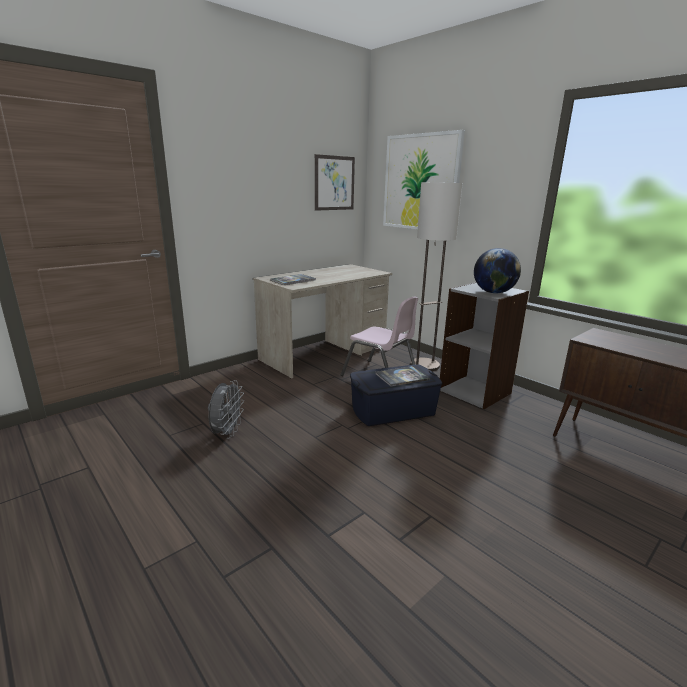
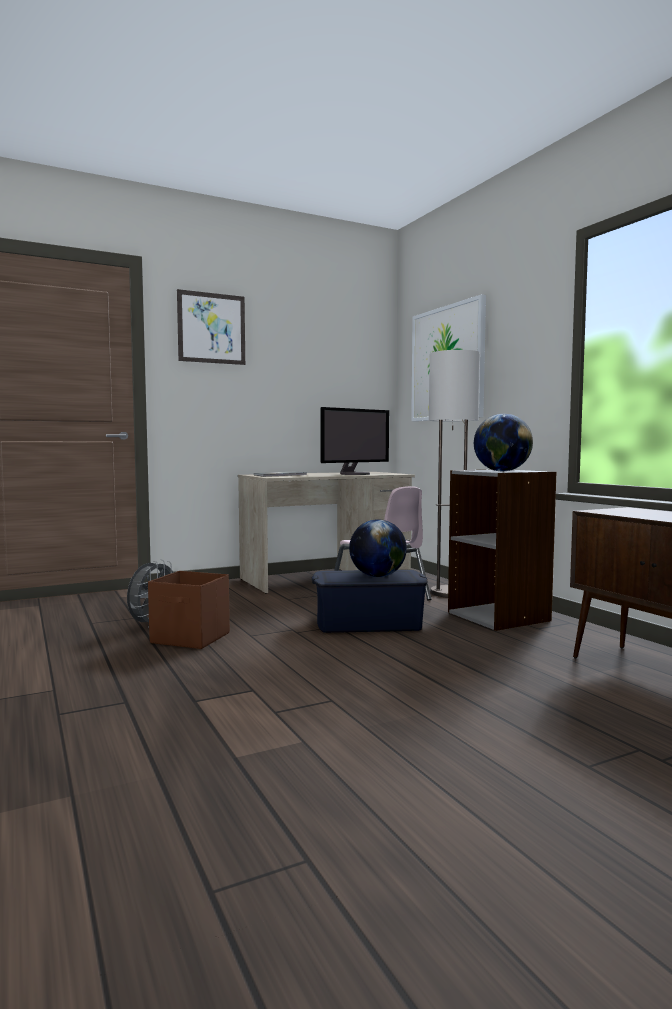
camera: 15 degrees right, 15 degrees down
(270, 447) = (191, 638): none -> brown storage box
(334, 183) = (350, 372): picture -> picture (211, 328)
(348, 274) = (355, 474): none -> monitor
(401, 377) = (377, 576): book -> globe

